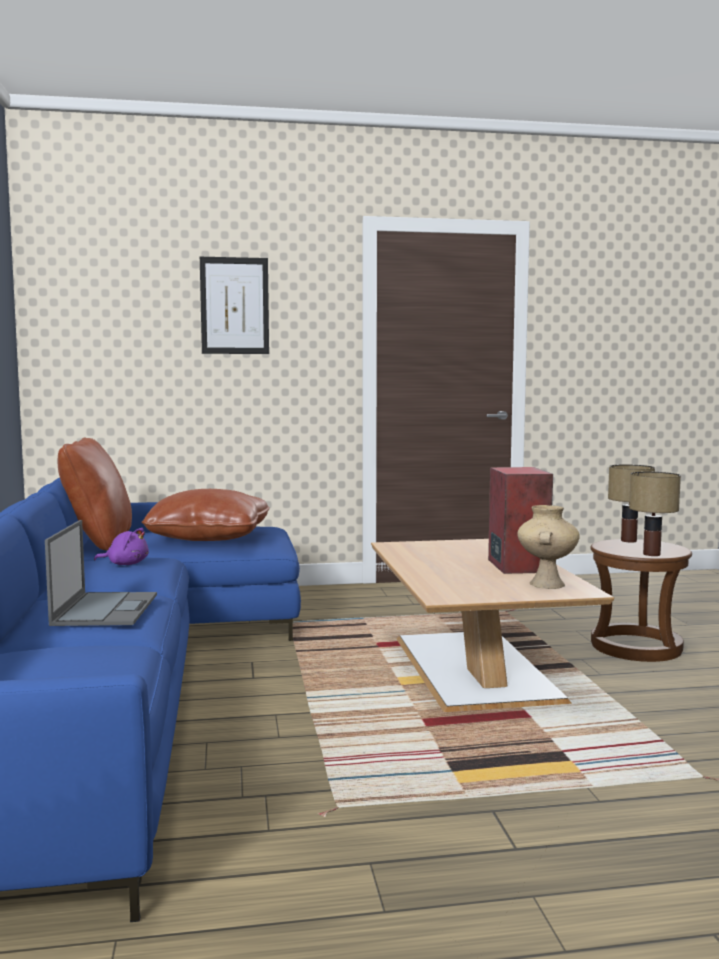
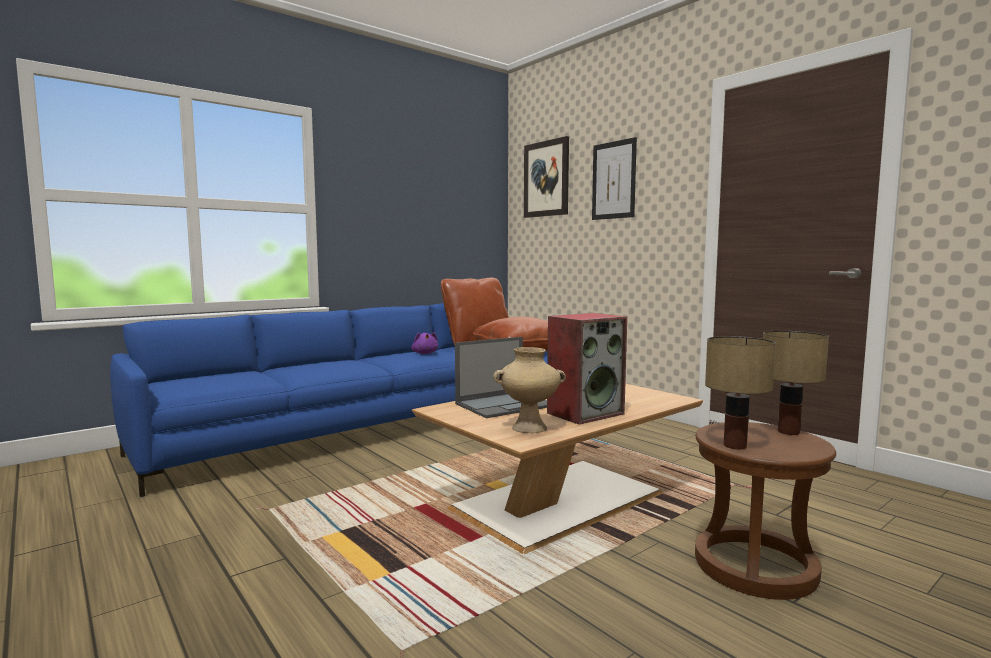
camera: 60 degrees right, 0 degrees up
(105, 609) = (325, 366): laptop -> laptop (505, 405)
(108, 289) = (546, 179): none -> picture

